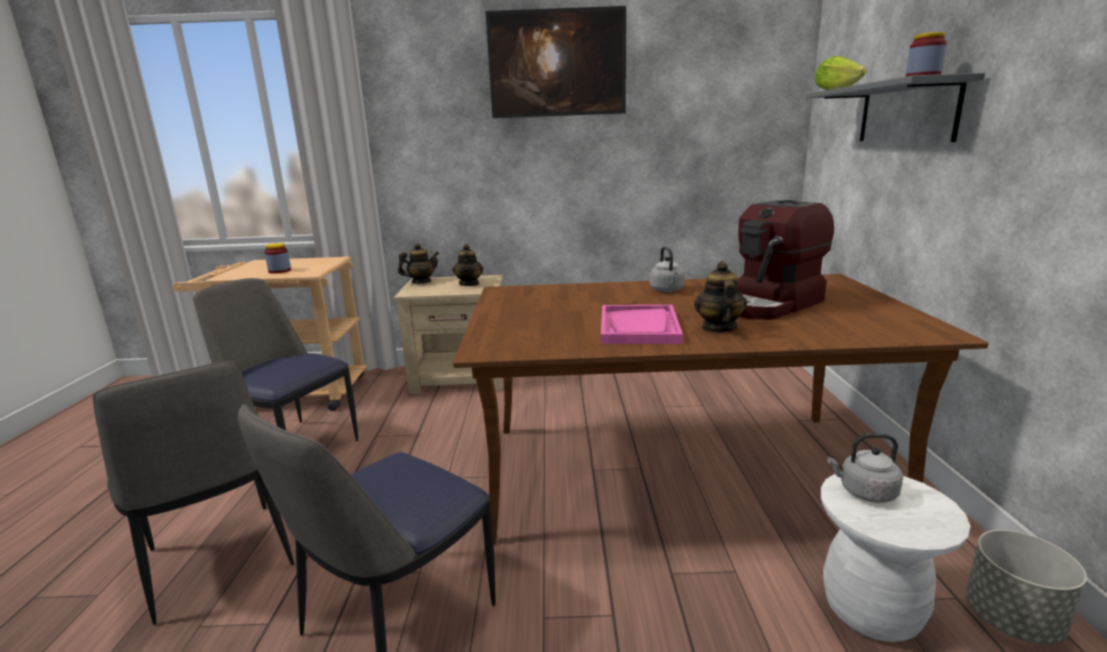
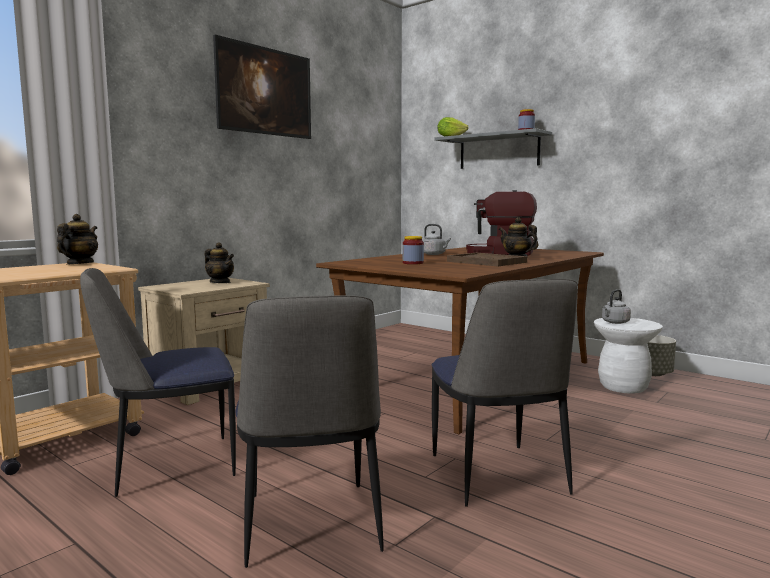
camera: 50 degrees left, 10 degrees down
(219, 561) = (310, 525): chair -> chair turned 75 degrees clockwise
(279, 271) = (63, 271): jar -> jar (413, 263)
(421, 282) = (165, 287): teapot -> teapot (79, 264)
(639, 327) = (486, 262): pink tray -> brown tray
(770, 305) = (501, 253): coffee machine -> coffee machine turned 105 degrees clockwise

